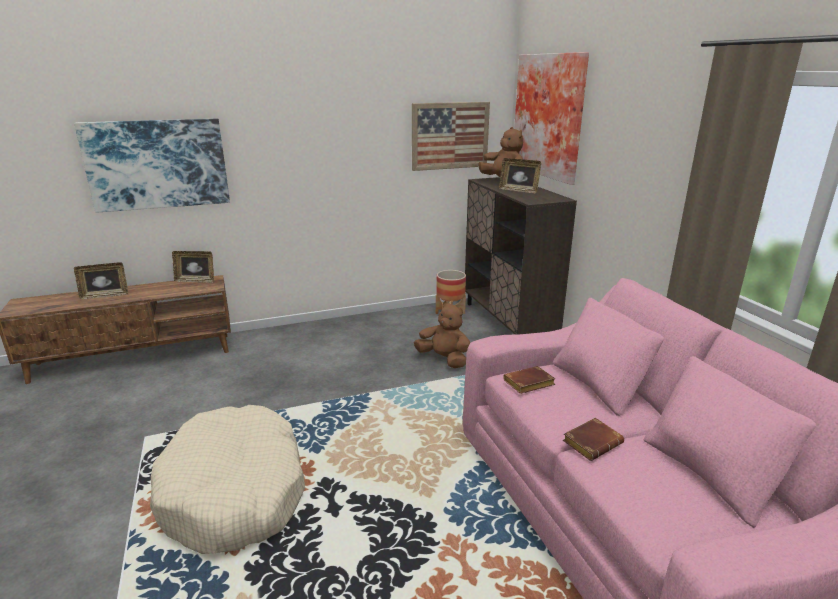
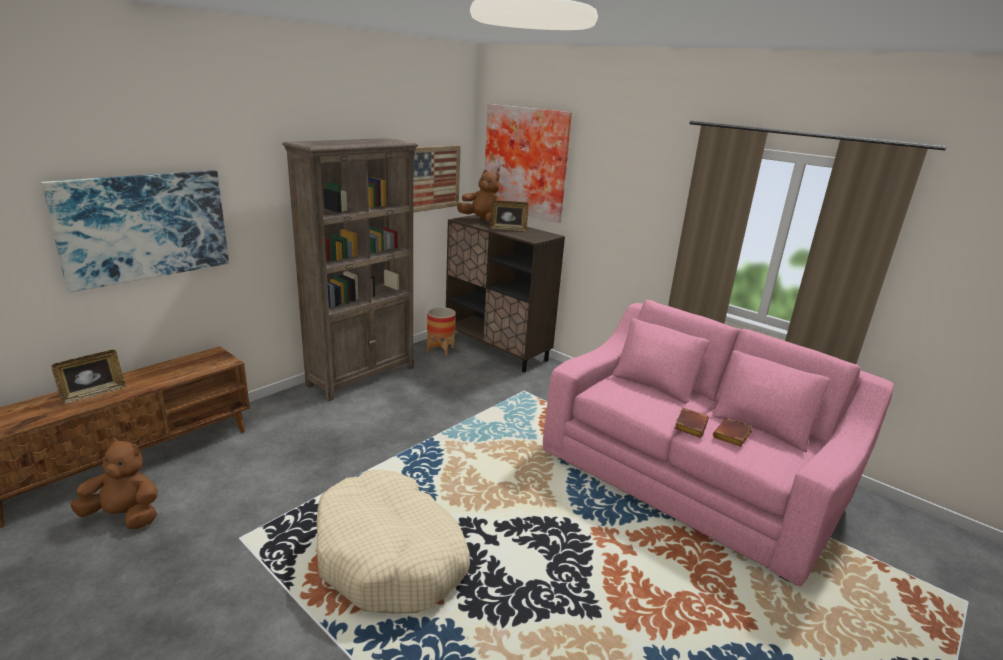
camera: 30 degrees left, 0 degrees up
(196, 281) = (195, 357): picture frame -> none
(358, 325) = (362, 376): none -> brown bookcase
(444, 359) = (471, 393): brown plush toy -> brown plush toy (125, 516)
(528, 384) = (615, 394): brown book -> brown book (733, 436)

